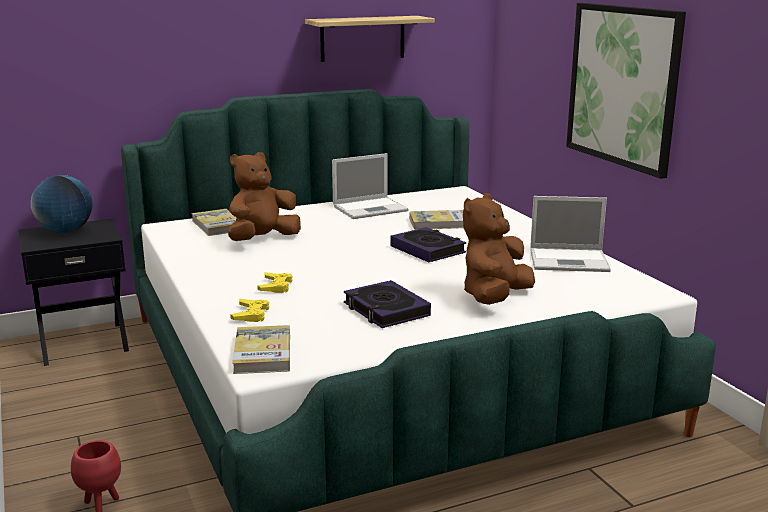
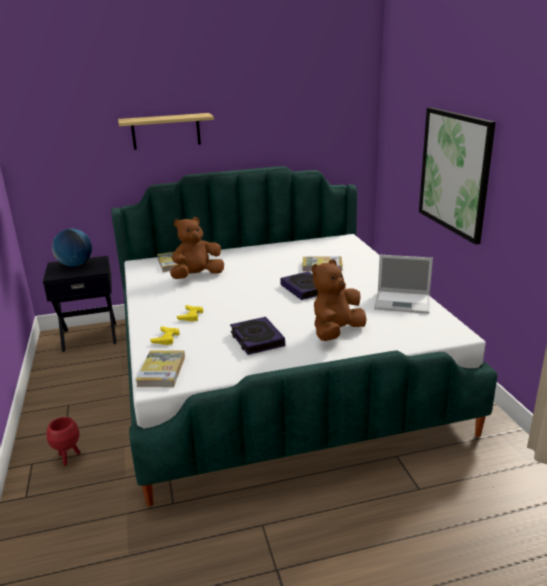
camera: 10 degrees right, 5 degrees up
(362, 38) = (279, 130): shelf -> shelf (166, 131)
(371, 208) = (280, 252): laptop -> none

